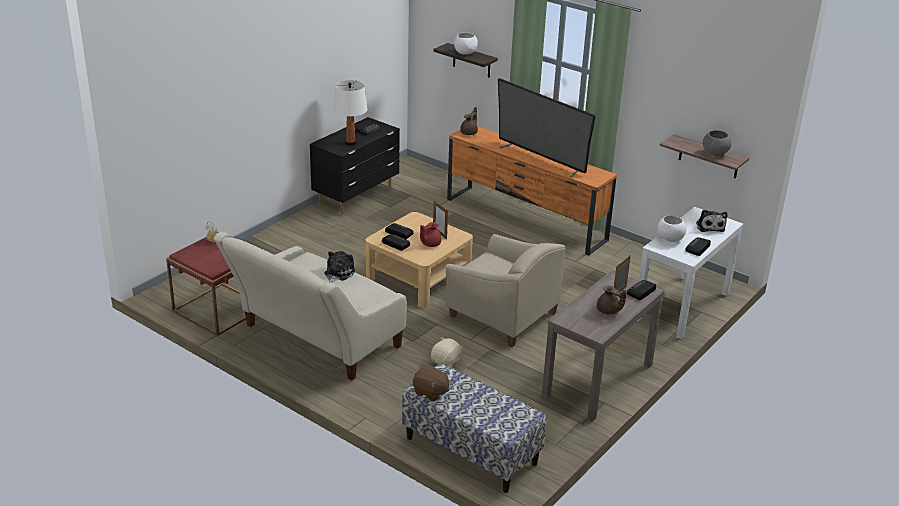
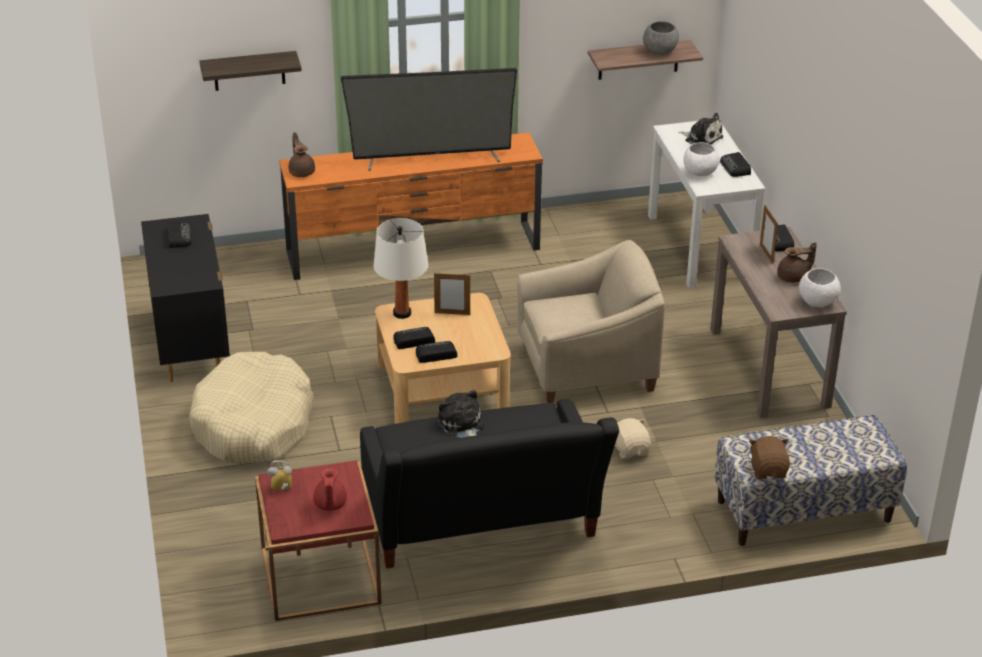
camera: 50 degrees left, 5 degrees up
(315, 240) = (253, 424): none -> beige dog bed
(316, 340) = (483, 526): beige sofa -> black sofa
(350, 142) = (195, 265): white table lamp -> white table lamp (402, 313)
(430, 244) = (466, 330): red teapot -> red teapot (329, 504)
(431, 392) = (768, 470): brown plush toy -> brown plush toy turned 75 degrees counterclockwise
(465, 53) = (251, 63): white bowl -> white bowl (817, 302)

